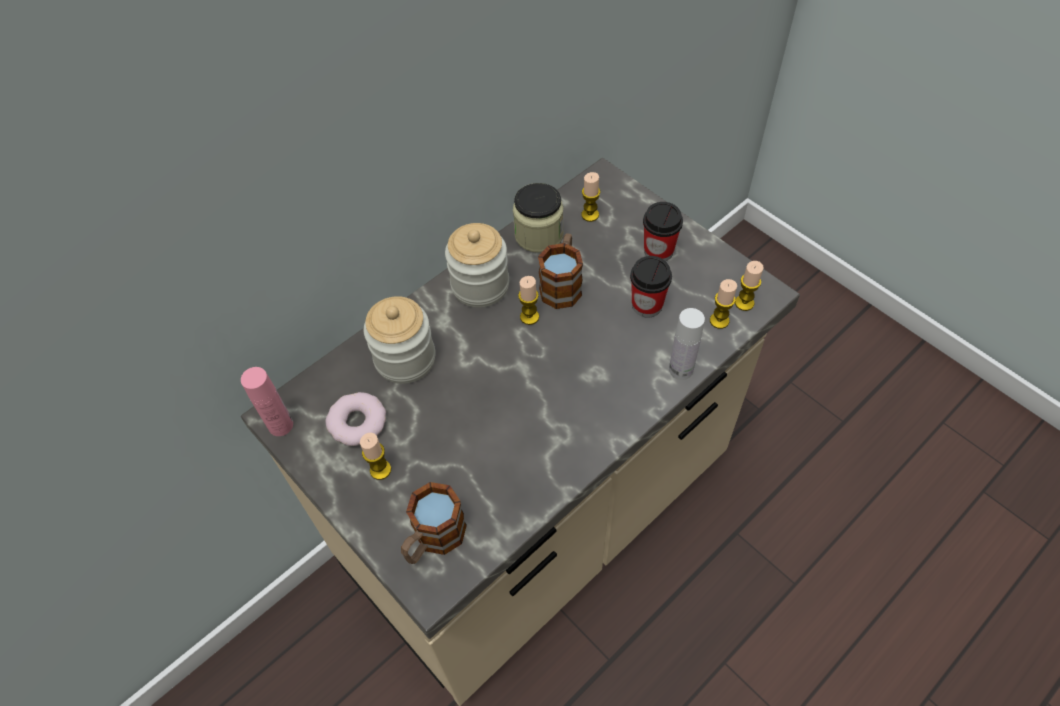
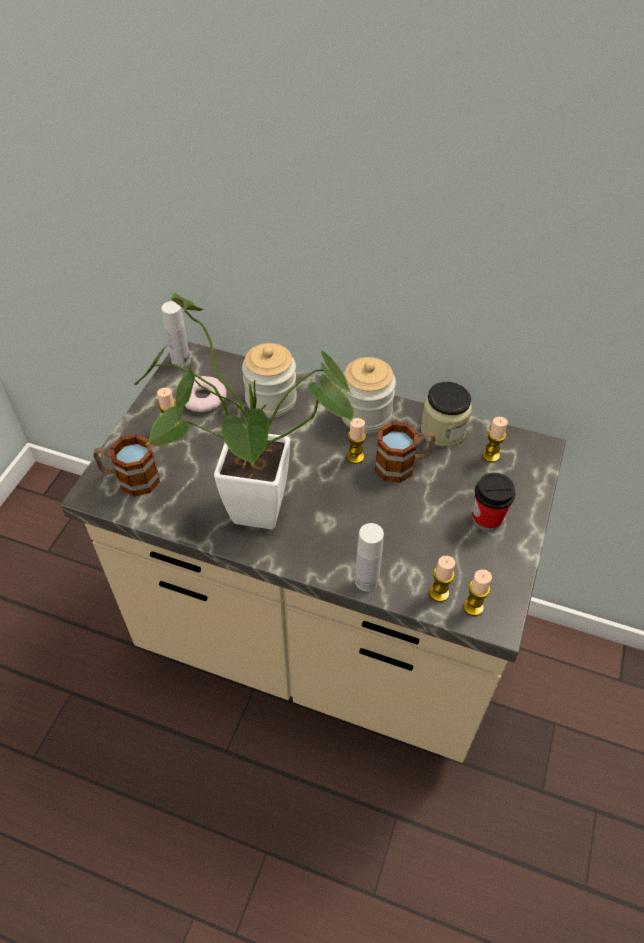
camera: 60 degrees right, 5 degrees down
(280, 425) = (181, 361): pink bottle -> white bottle
(540, 438) = (245, 508): none -> potted plant
(647, 305) = (420, 532): cup -> none

